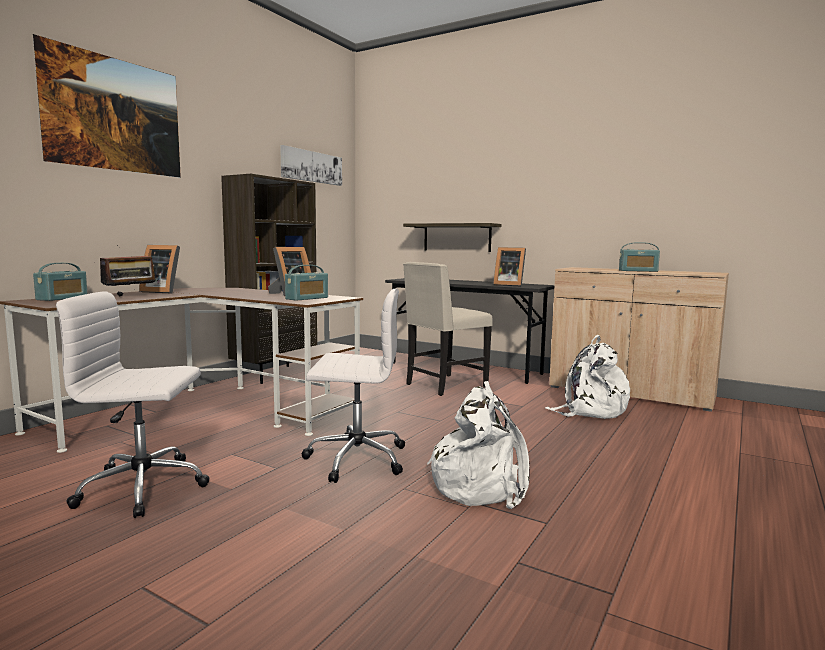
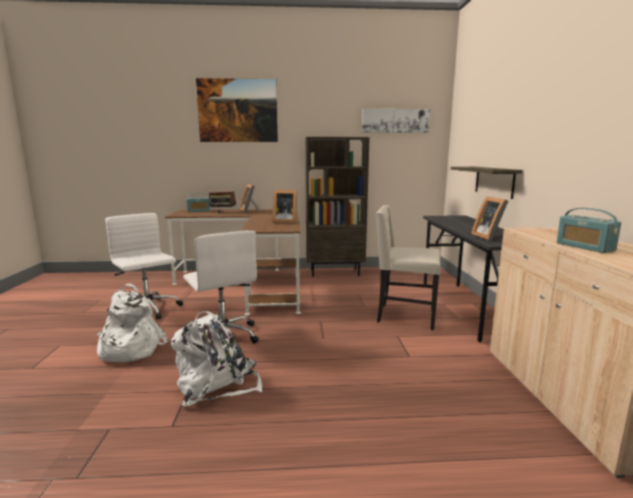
camera: 55 degrees right, 5 degrees up
(307, 298) = (269, 227): radio -> none
(590, 410) = (455, 389): white backpack -> white backpack (128, 349)

